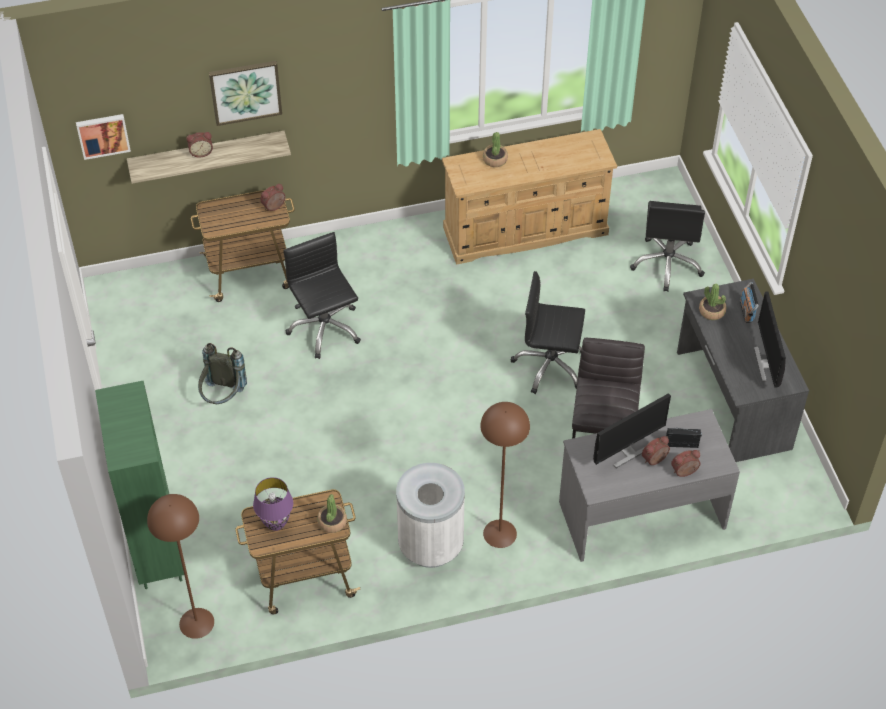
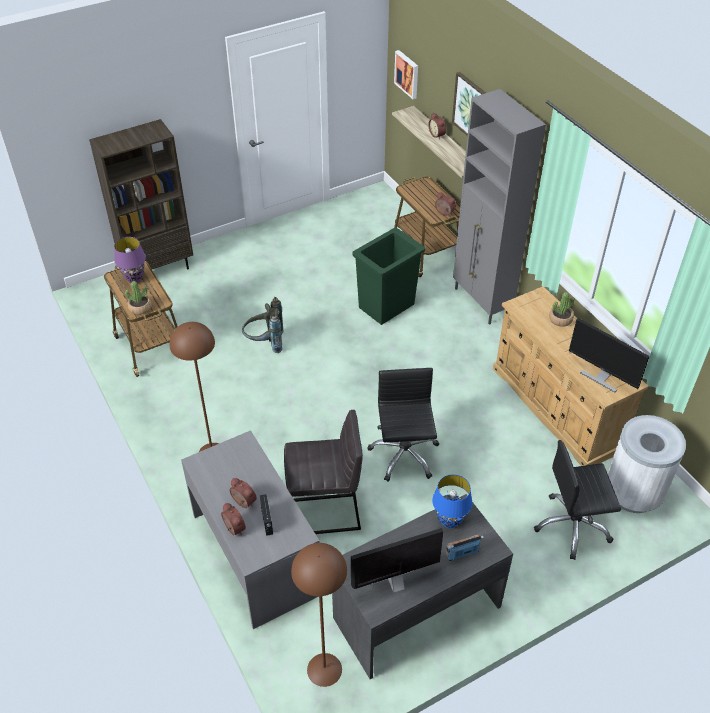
camera: 75 degrees right, 5 degrees down
(156, 552) = (158, 269): green bookcase -> brown bookcase
(196, 623) = (103, 301): brown floor lamp -> brown floor lamp (324, 669)
(223, 397) = (301, 268): grey backpack -> grey backpack (265, 343)
(324, 329) = (387, 306): black office chair -> green trash can
(353, 244) = (482, 302): none -> grey cabinet
(431, 545) = (191, 412): white trash can -> white trash can (632, 494)
(627, 451) = (248, 479): monitor -> monitor (601, 377)
(712, 311) = (450, 522): potted plant -> blue table lamp

